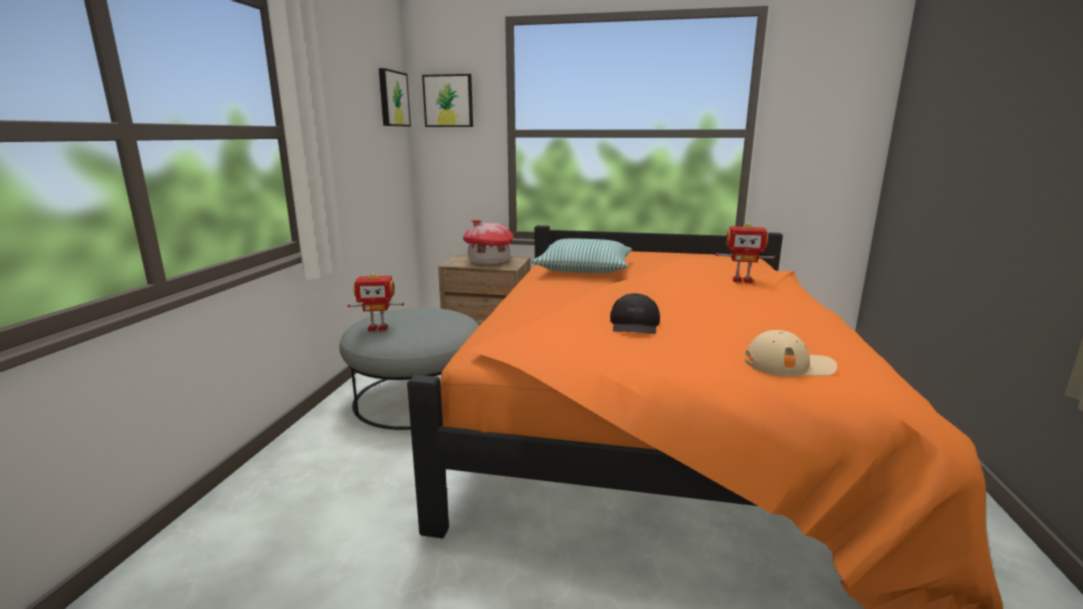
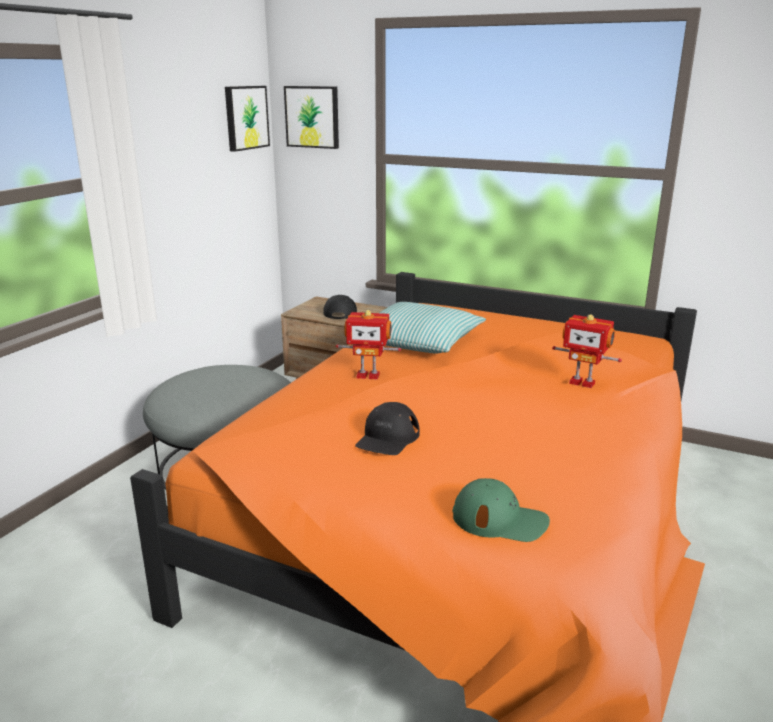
camera: 15 degrees right, 5 degrees up
(378, 328) = (182, 390): toy robot -> toy robot (368, 375)
(489, 261) = (340, 311): toy house -> black cap
(789, 364) = (500, 519): beige cap -> green cap

